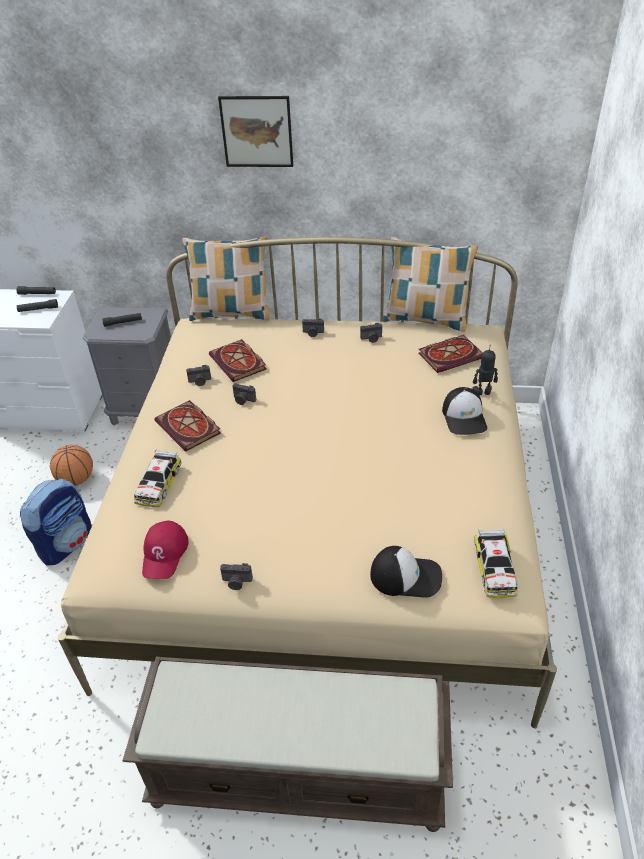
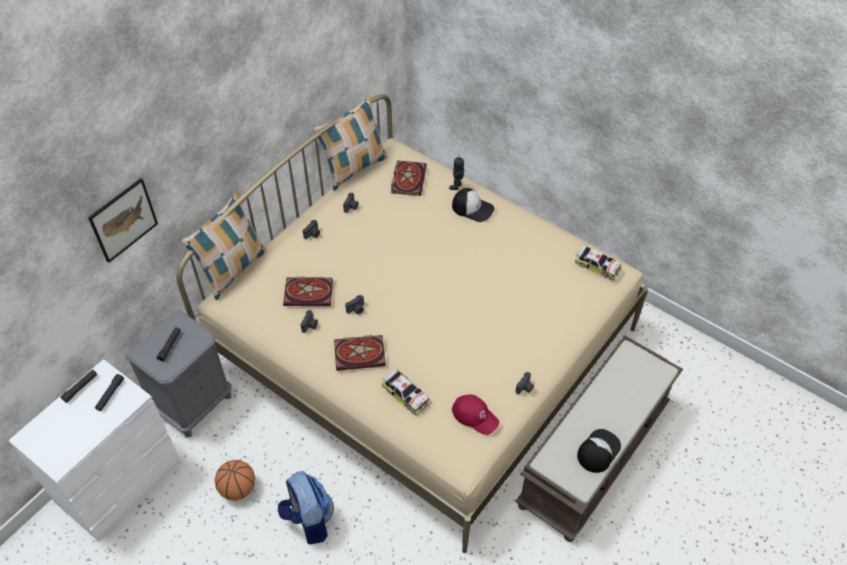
camera: 60 degrees left, 10 degrees up
(257, 131) = (221, 118): picture -> picture (123, 220)
(406, 576) = (576, 306): cap -> cap (598, 451)

